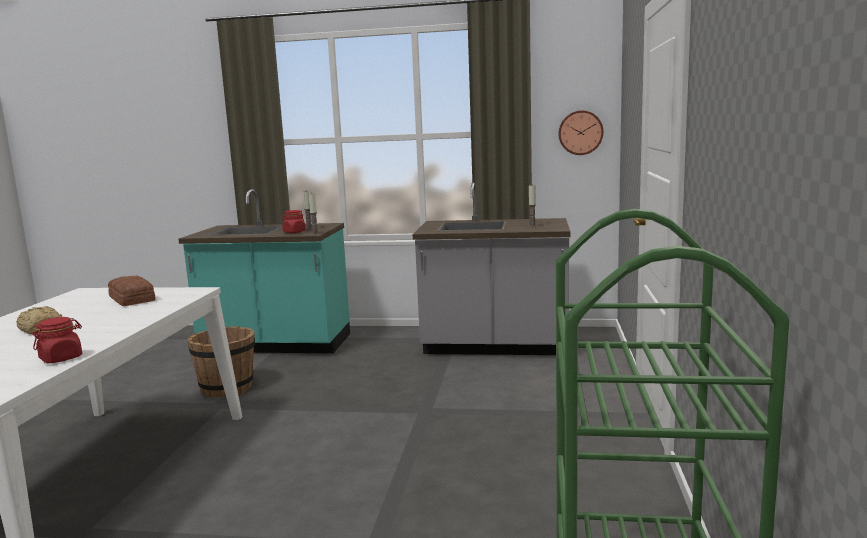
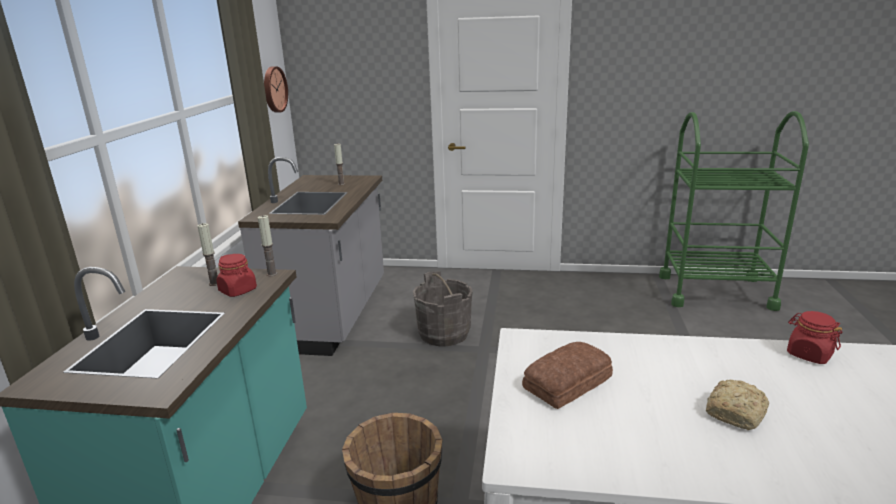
camera: 90 degrees left, 10 degrees up
(459, 391) = (443, 334): none -> grey bucket

